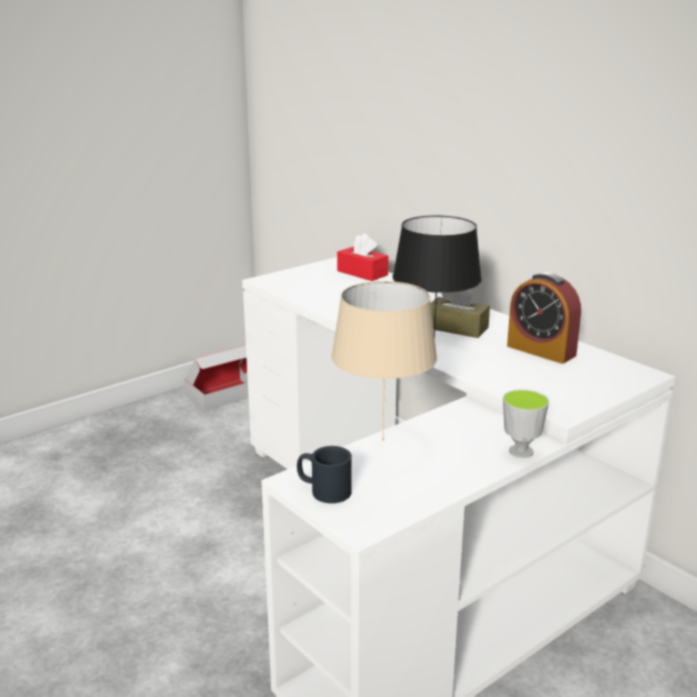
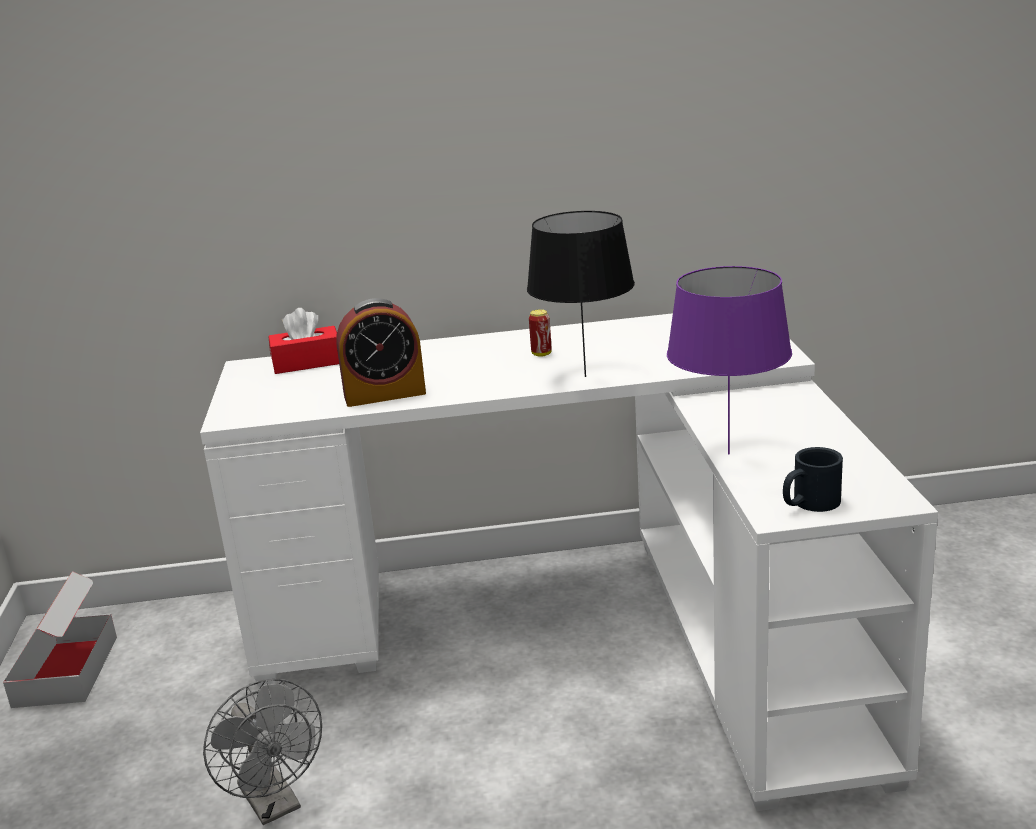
camera: 55 degrees left, 0 degrees up
(164, 502) = (275, 805): none -> grey fan
(382, 440) = (730, 454): beige table lamp -> purple table lamp
(457, 328) = (541, 354): brown tissue box -> can
(521, 452) = (810, 401): cup -> none
(541, 350) = (643, 334): alarm clock -> alarm clock (384, 394)

